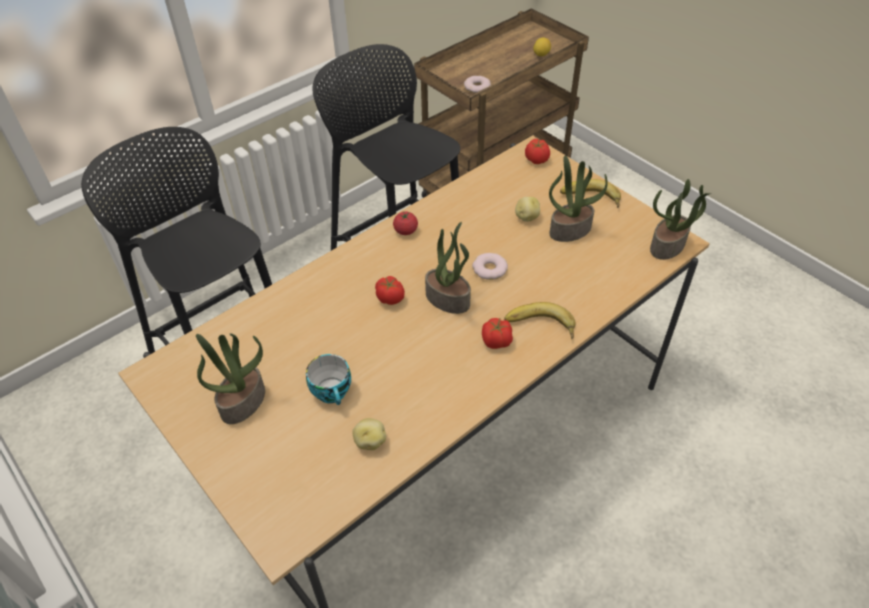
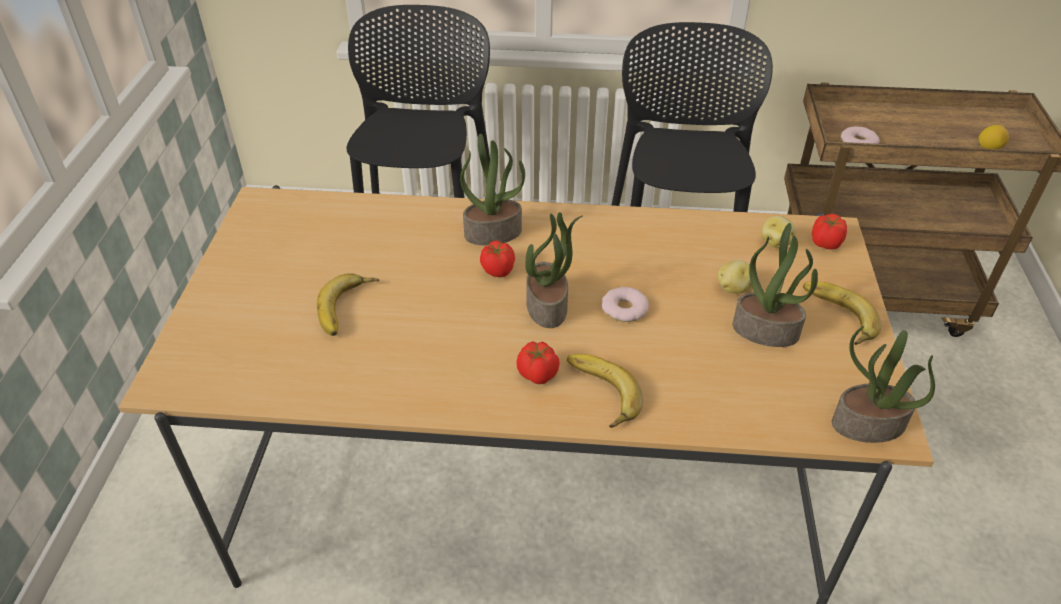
camera: 45 degrees right, 5 degrees down
(243, 401) = (282, 265): potted plant -> potted plant (493, 232)
(333, 392) = (349, 309): cup -> banana
(370, 441) = (320, 367): potato -> potato (775, 242)
(405, 231) = (593, 224): tomato -> none

